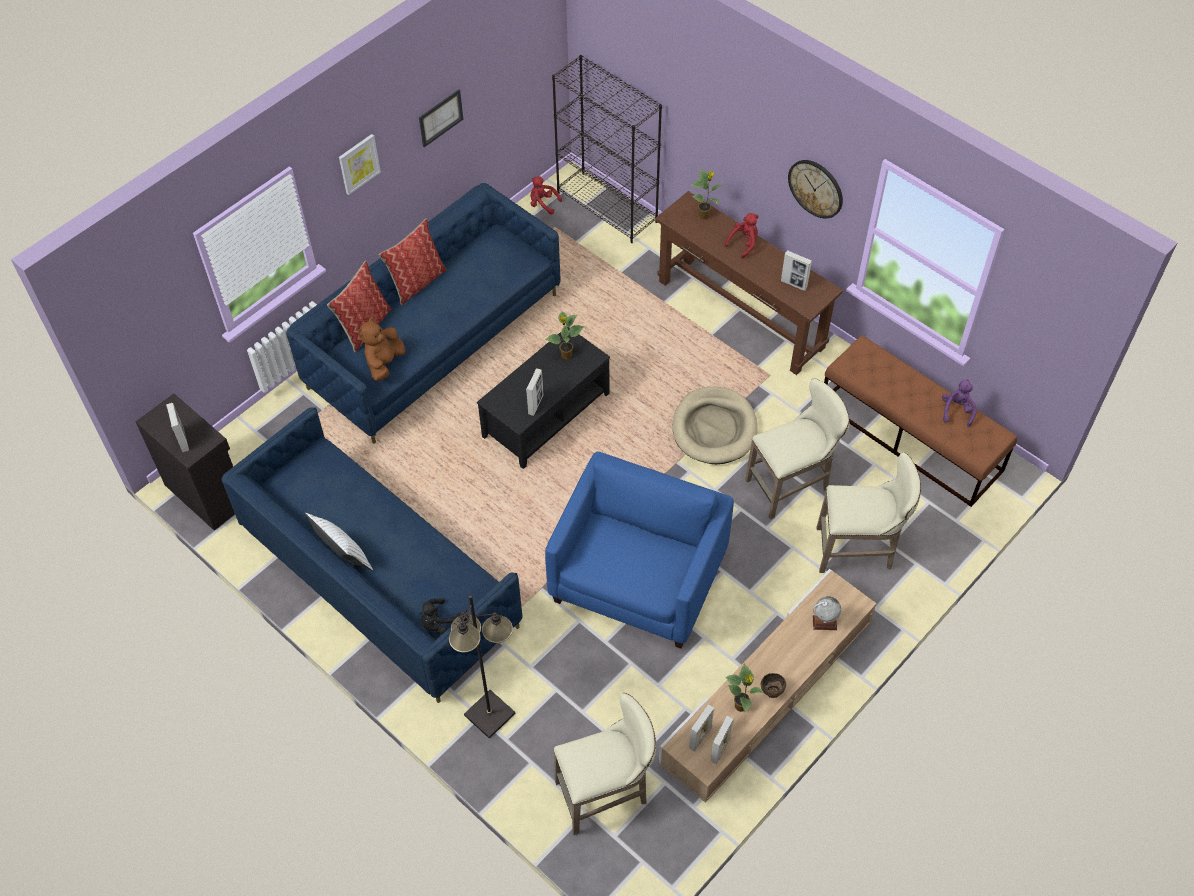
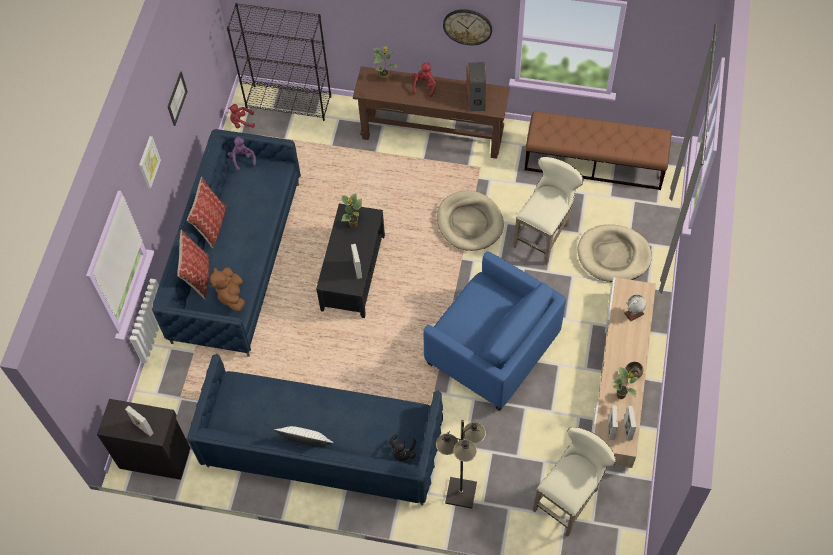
camera: 30 degrees left, 5 degrees up
(638, 578) = (491, 349): blue armchair -> blue armchair turned 135 degrees clockwise
(794, 284) = (476, 98): picture frame -> speaker
(858, 551) = (613, 255): beige stool -> beige dog bed
(957, 410) = (625, 132): purple plush toy -> purple plush toy (242, 159)

